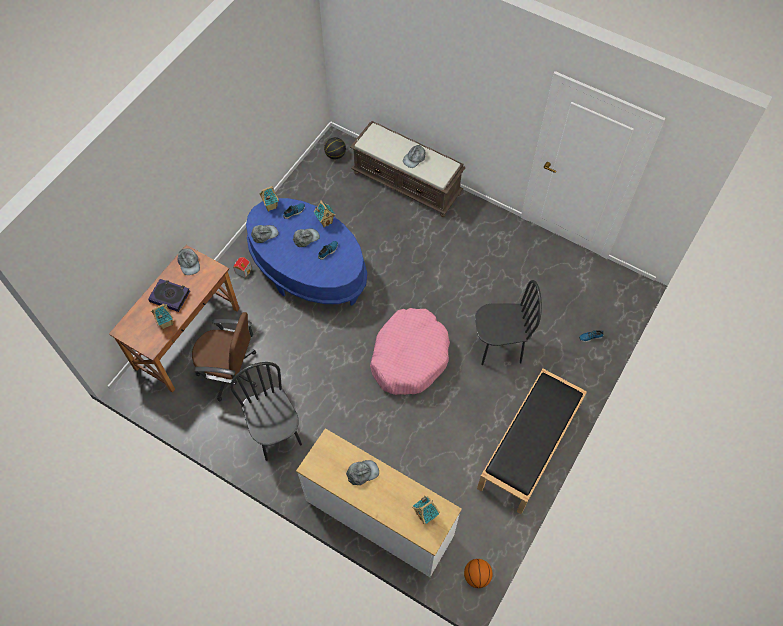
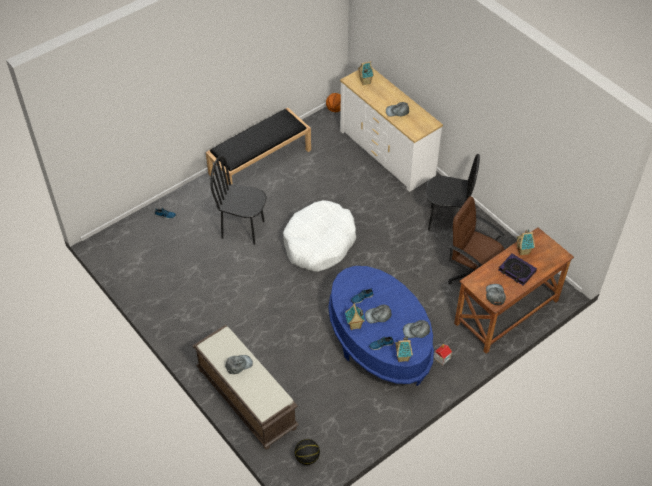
camera: 160 degrees left, 10 degrees down
(276, 434) = (446, 220): black chair -> black chair turned 75 degrees counterclockwise
(409, 356) = (319, 243): pink dog bed -> white dog bed

